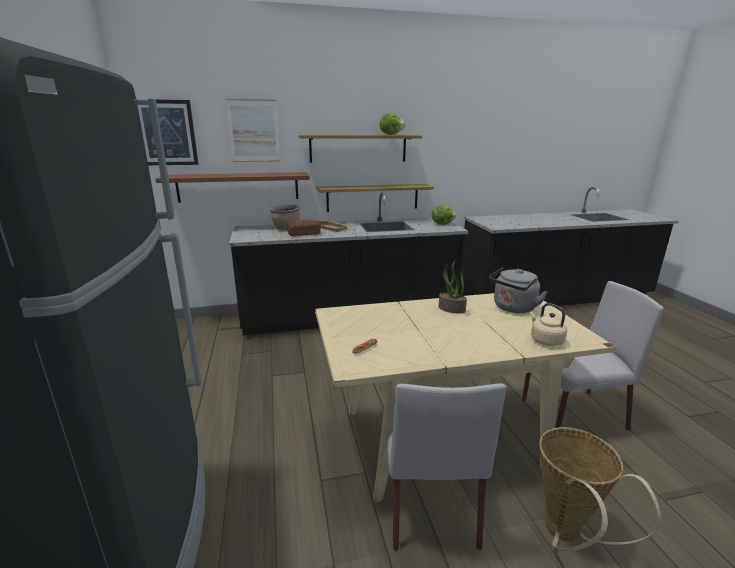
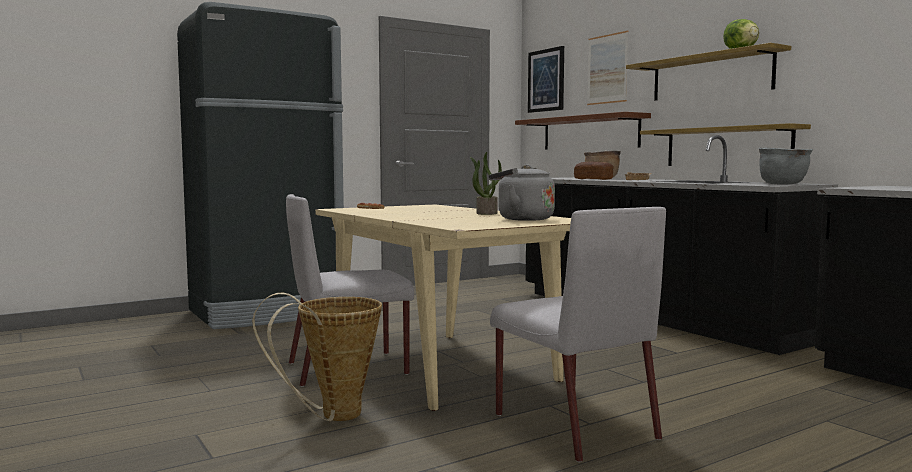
camera: 70 degrees right, 15 degrees down
(442, 224) = (783, 184): lettuce -> grey cooking pot
(545, 340) = (441, 222): beige kettle -> none

